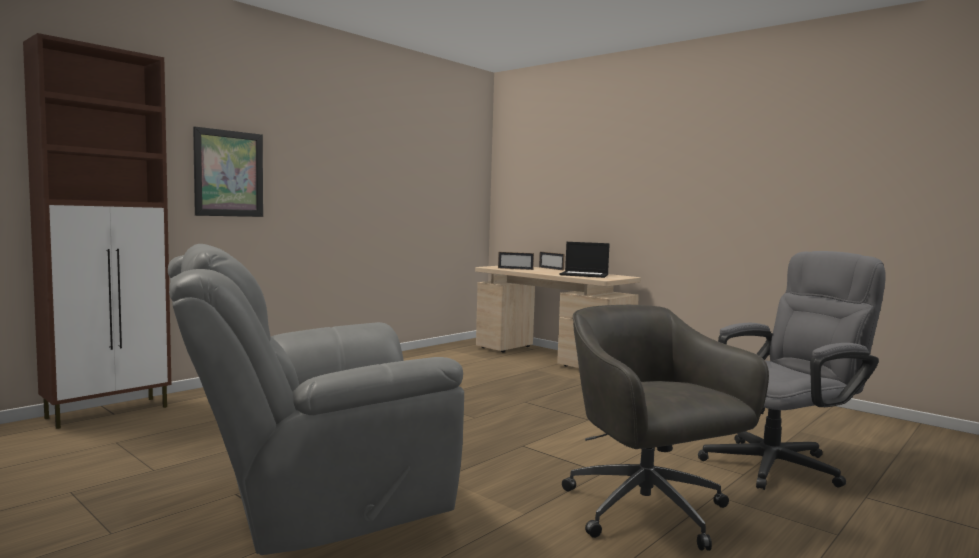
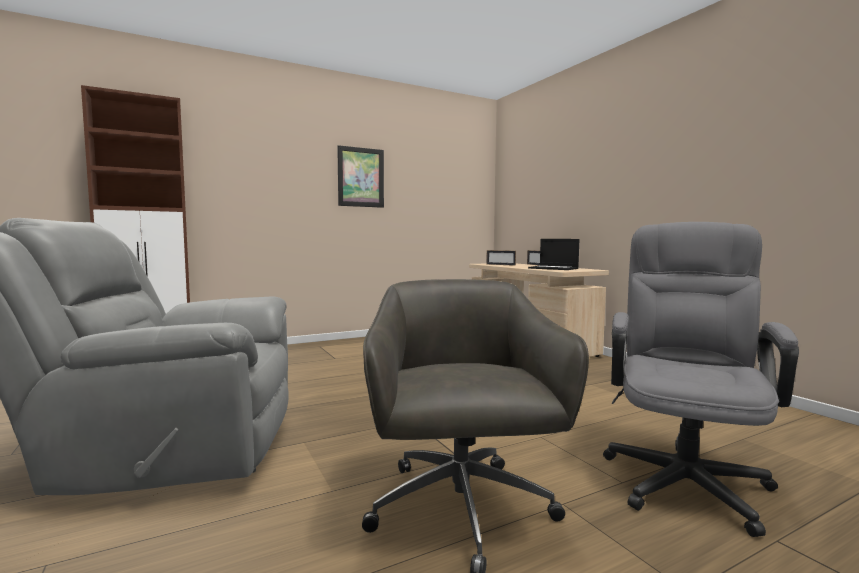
camera: 20 degrees right, 0 degrees up
(229, 173) = (251, 188): picture -> picture (361, 177)
(781, 464) = (685, 476): grey office chair -> grey office chair turned 60 degrees counterclockwise

